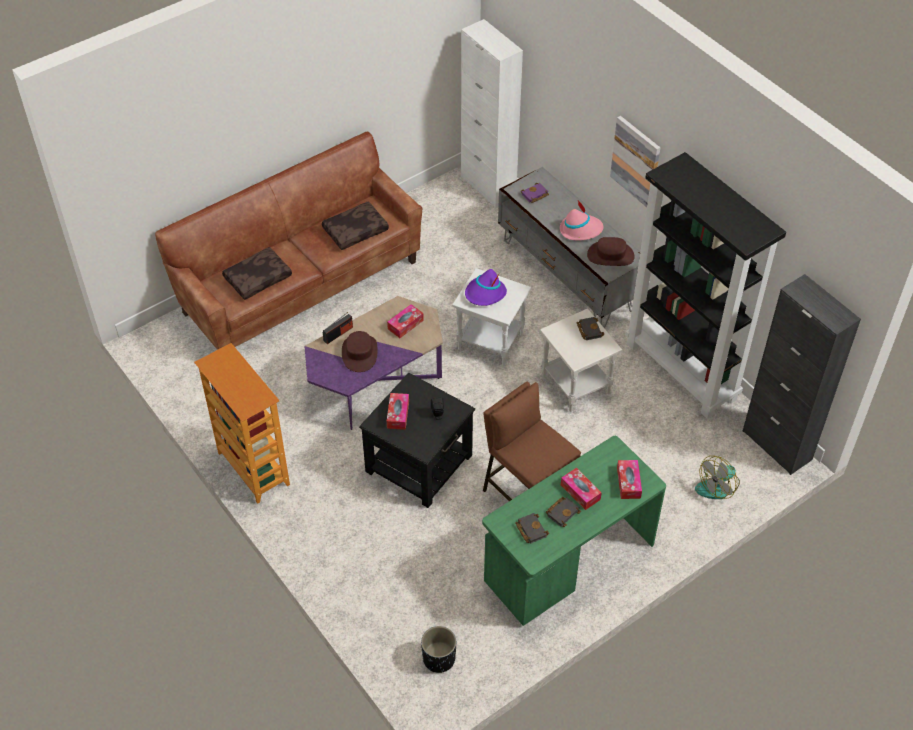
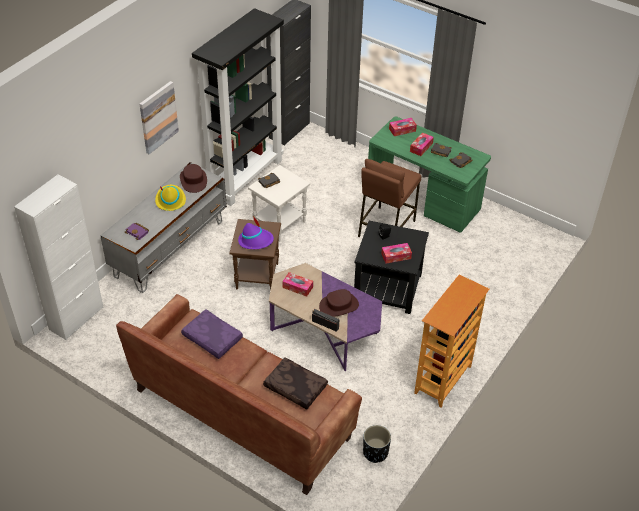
camera: 110 degrees left, 5 degrees down
(355, 230) = (211, 338): brown pillow -> purple pillow
(439, 659) = (524, 241): black planter -> black planter (375, 452)
(491, 341) = (256, 276): white side table -> brown side table
(580, 230) = (170, 200): pink hat -> yellow hat
(718, 486) = (333, 149): fan -> none

